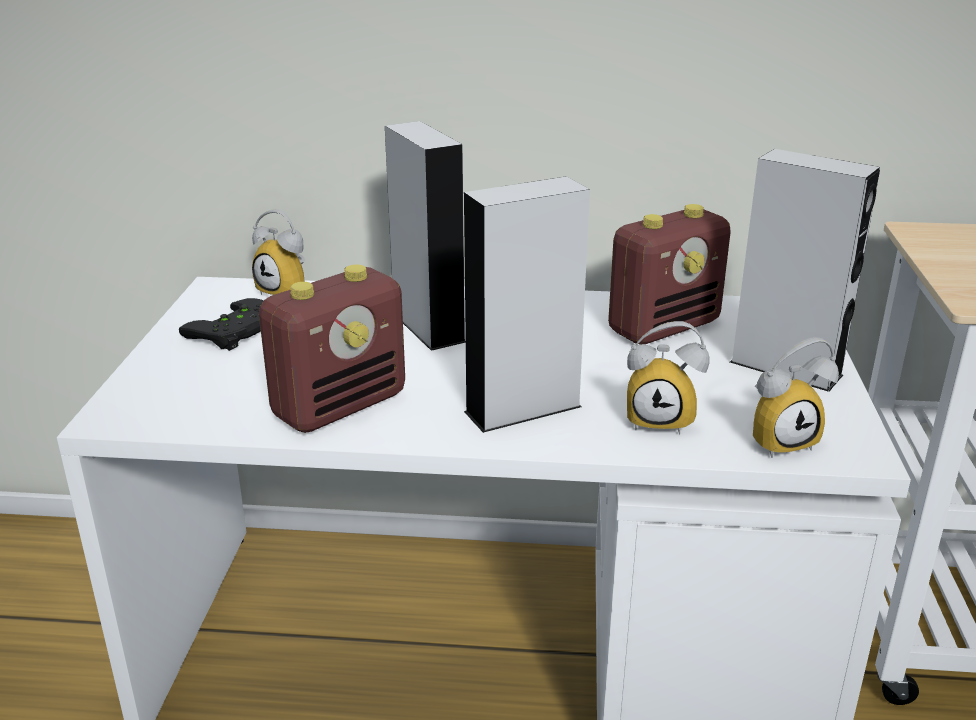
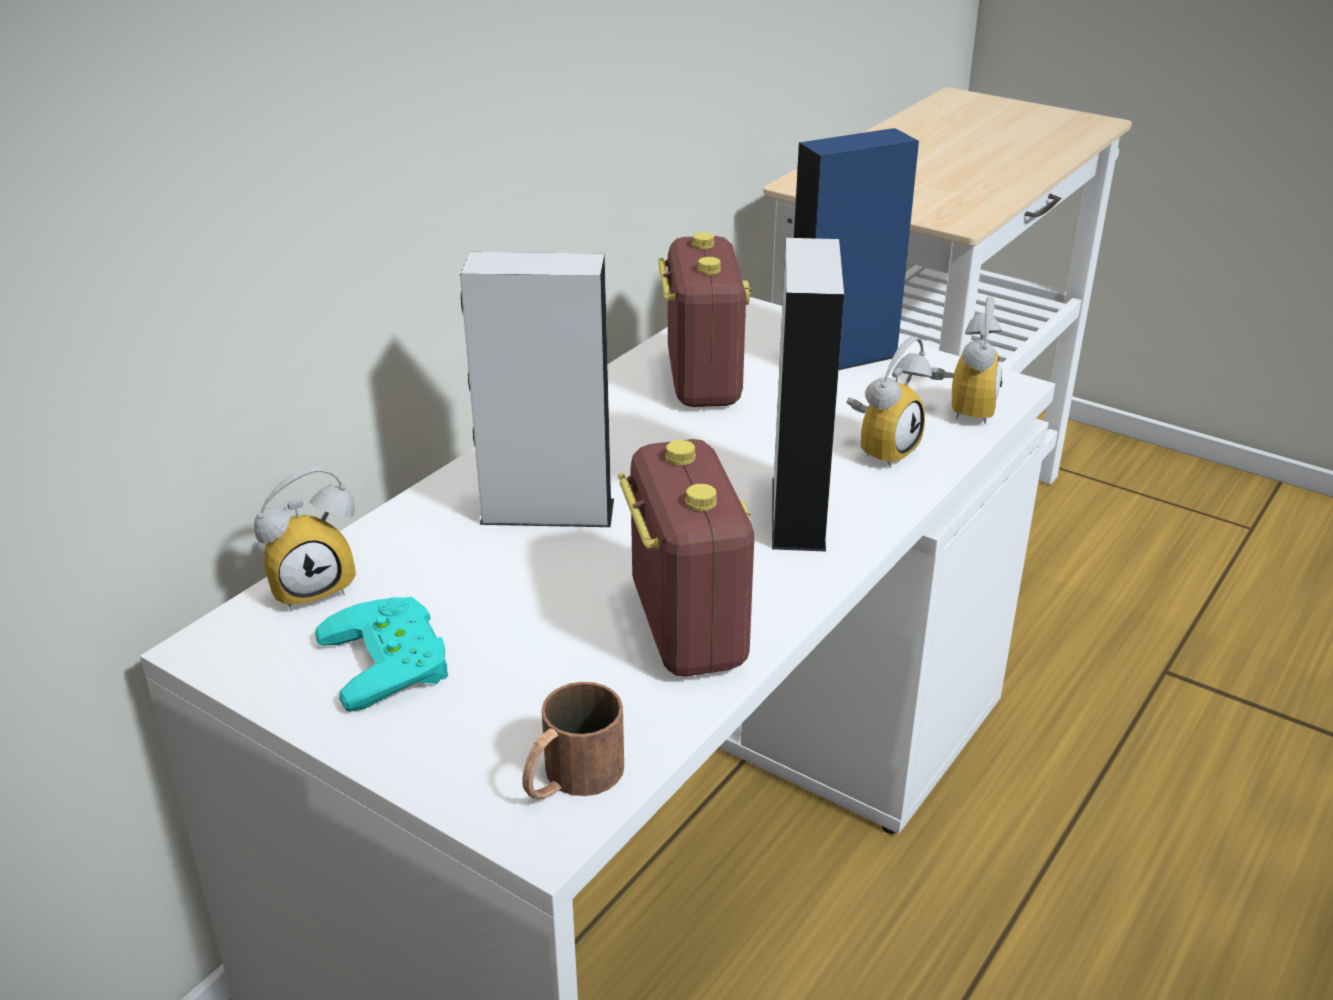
camera: 60 degrees left, 5 degrees up
(159, 412) = (570, 778): none -> brown mug
(237, 332) = (394, 659): black game controller -> turquoise game controller
(785, 368) = (842, 358): grey speaker -> blue speaker

